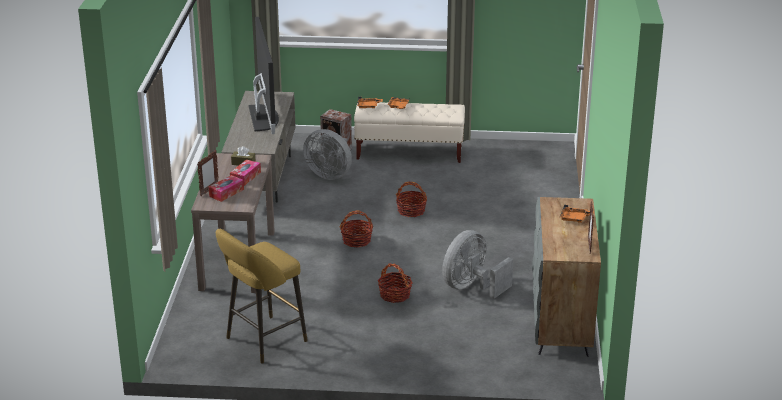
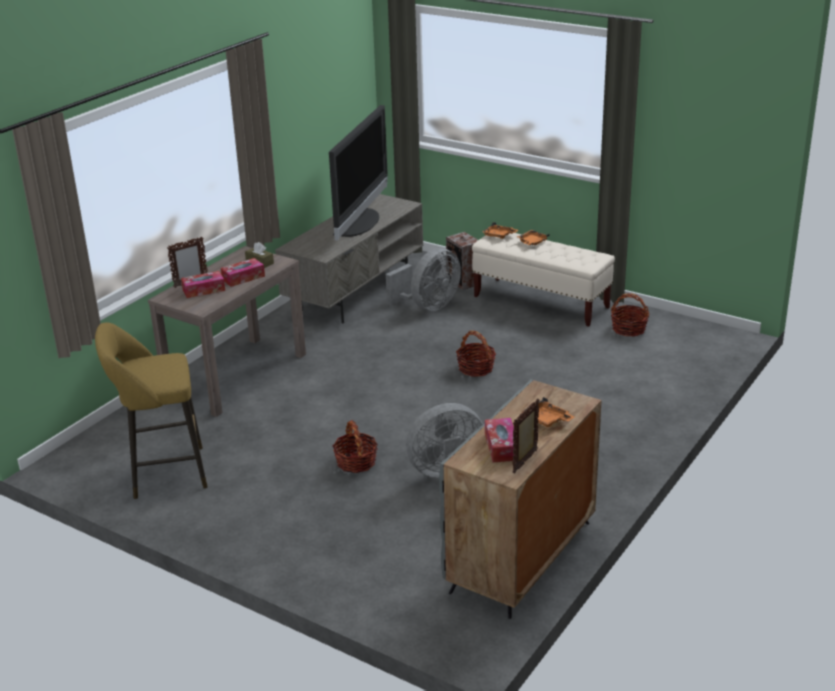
camera: 30 degrees right, 0 degrees up
(329, 174) = (428, 306): grey fan -> grey fan turned 105 degrees counterclockwise
(356, 240) = (380, 387): basket -> basket (629, 329)
(566, 241) = (501, 447): none -> tissue box

